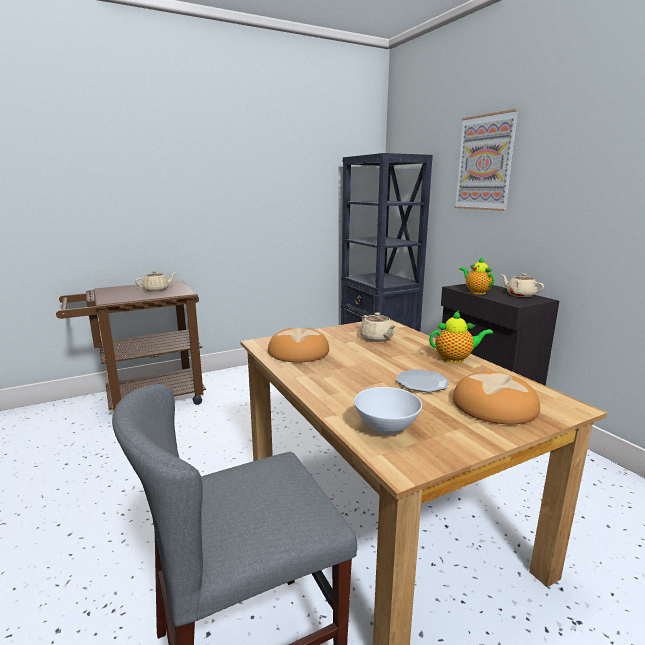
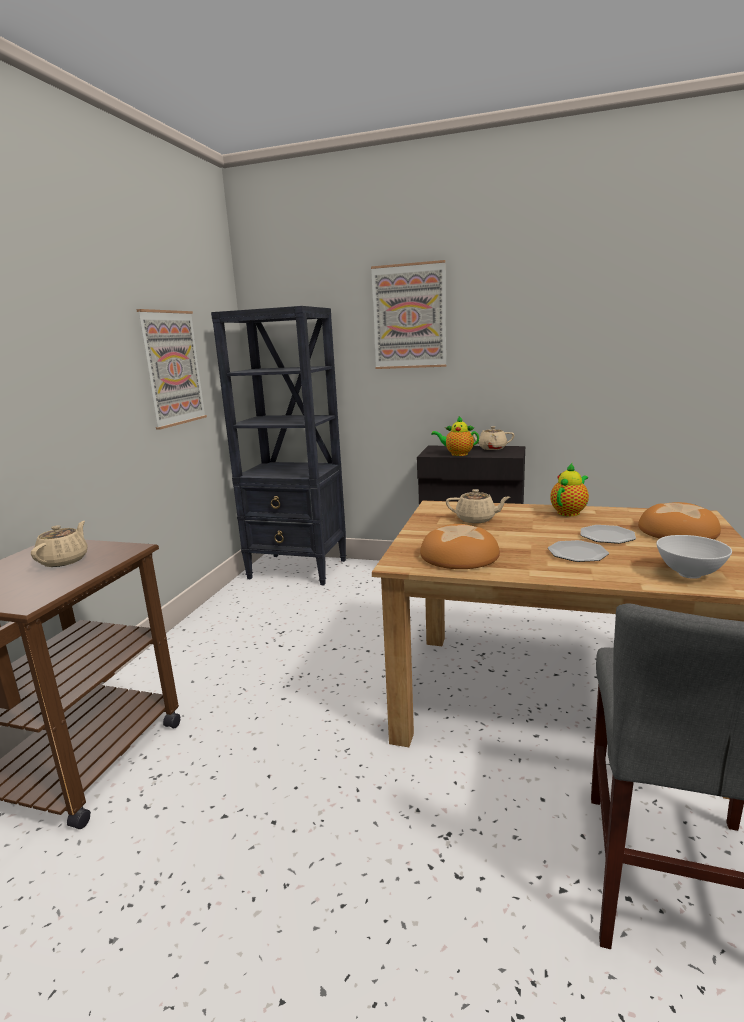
camera: 45 degrees left, 0 degrees up
(303, 194) = (172, 368): none -> picture
(363, 381) = (577, 553): none -> plate

